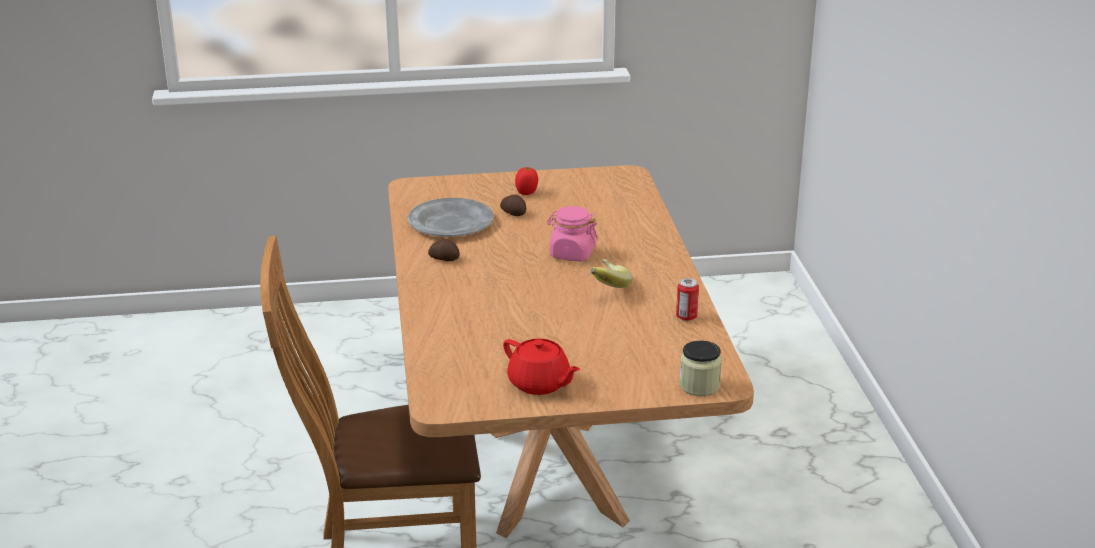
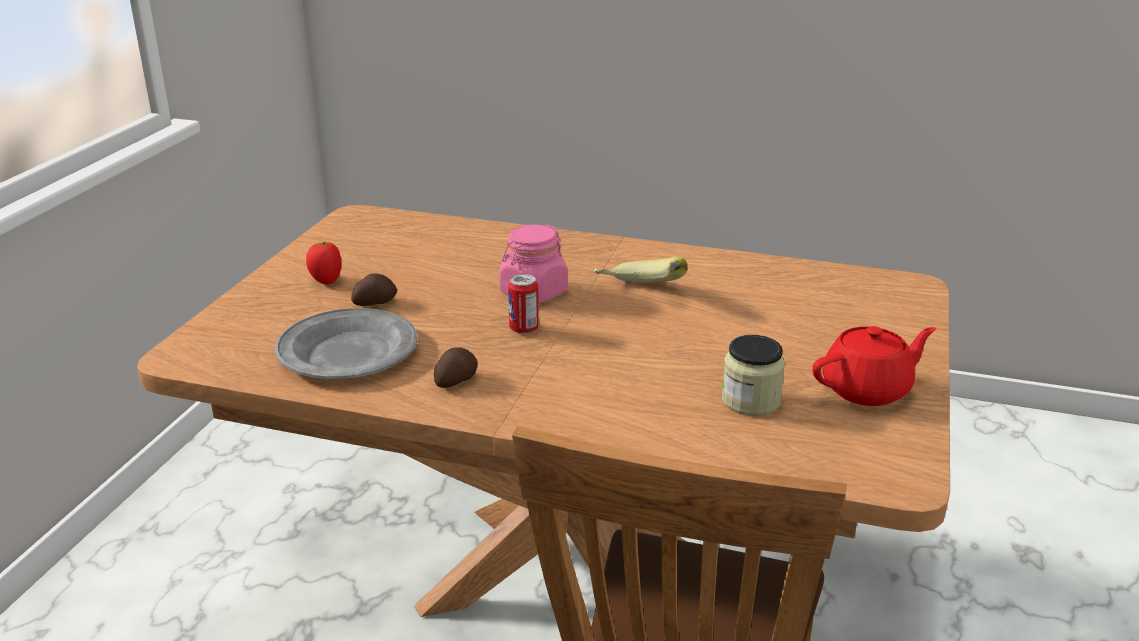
camera: 65 degrees left, 0 degrees up
(686, 317) = (748, 268): can -> can (524, 329)
(699, 386) = (910, 298): jar -> jar (750, 400)

